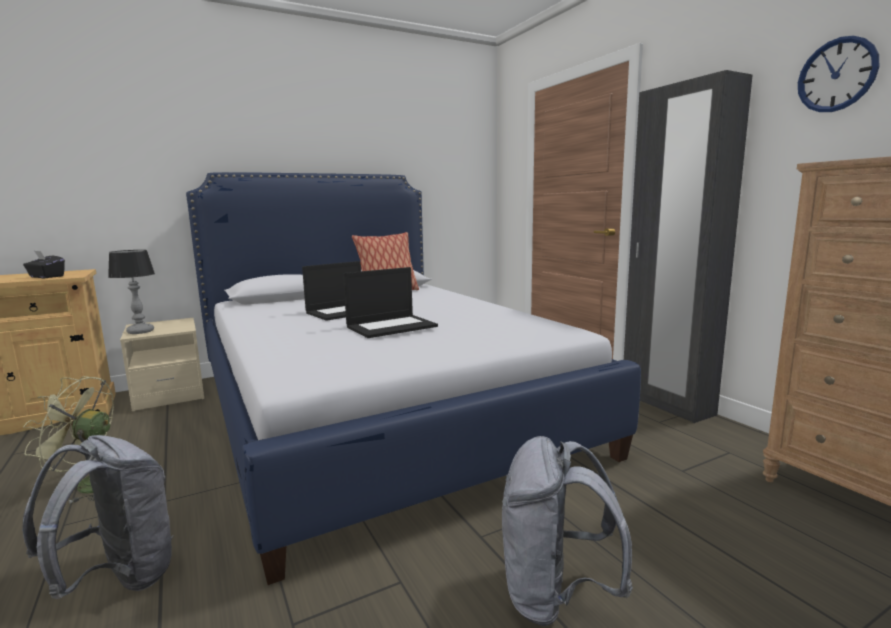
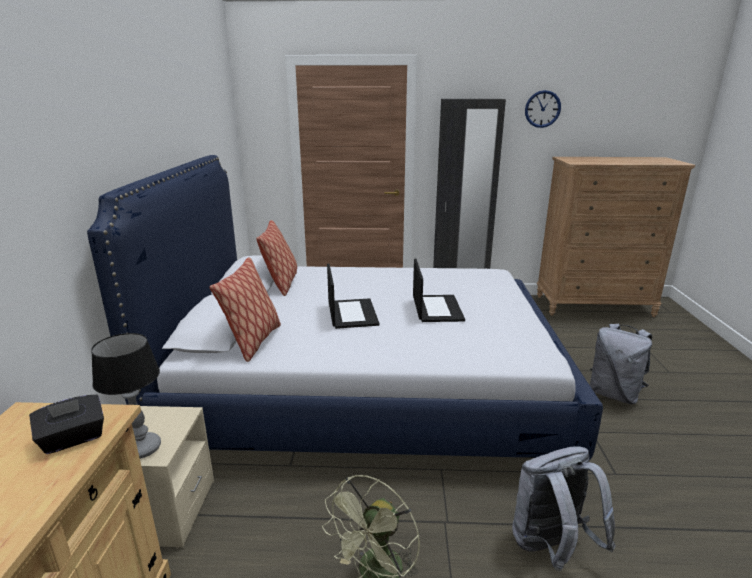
camera: 60 degrees left, 10 degrees up
(264, 305) = (253, 342): none -> pillow

